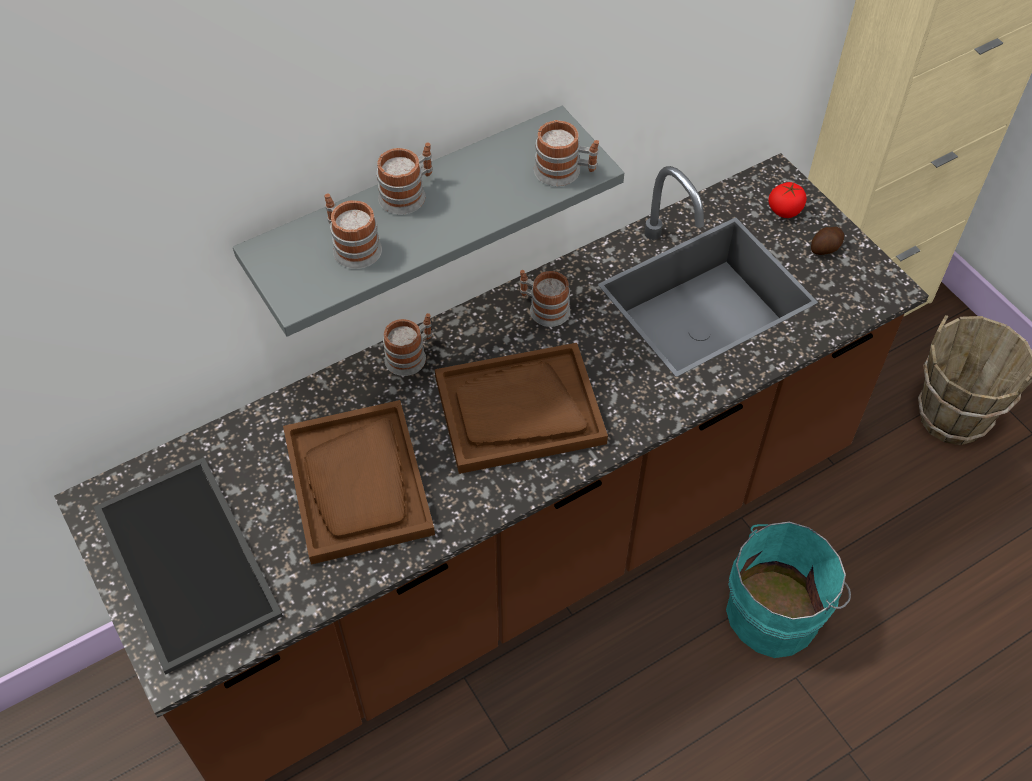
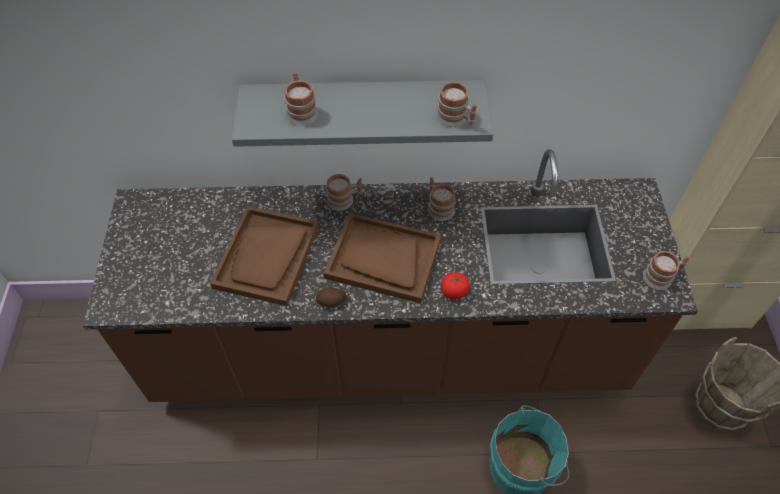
camera: 30 degrees right, 0 degrees up
(182, 561) = (151, 254): tray -> none
(408, 194) = (355, 94): mug -> mug (662, 277)
(785, 210) = (633, 214): tomato -> tomato (454, 291)
(826, 248) = (645, 249): potato -> potato (331, 301)

